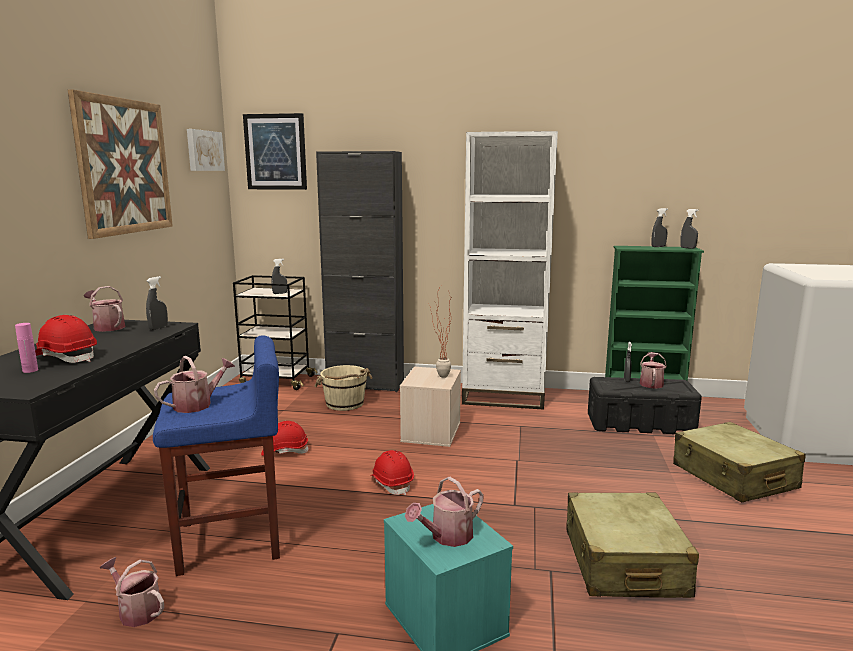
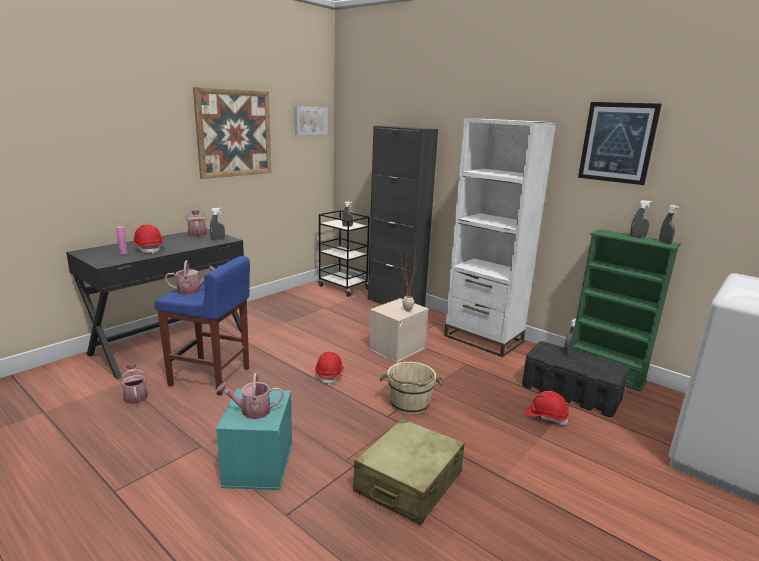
camera: 30 degrees right, 5 degrees up
(275, 152) = (360, 123): picture -> picture (617, 142)
(285, 451) = (295, 335): red hard hat -> red hard hat (546, 417)
(345, 404) = (366, 314): beige bucket -> beige bucket (409, 404)
(651, 383) = (586, 360): watering can -> none
(733, 477) = (593, 462): beige suitcase -> none

